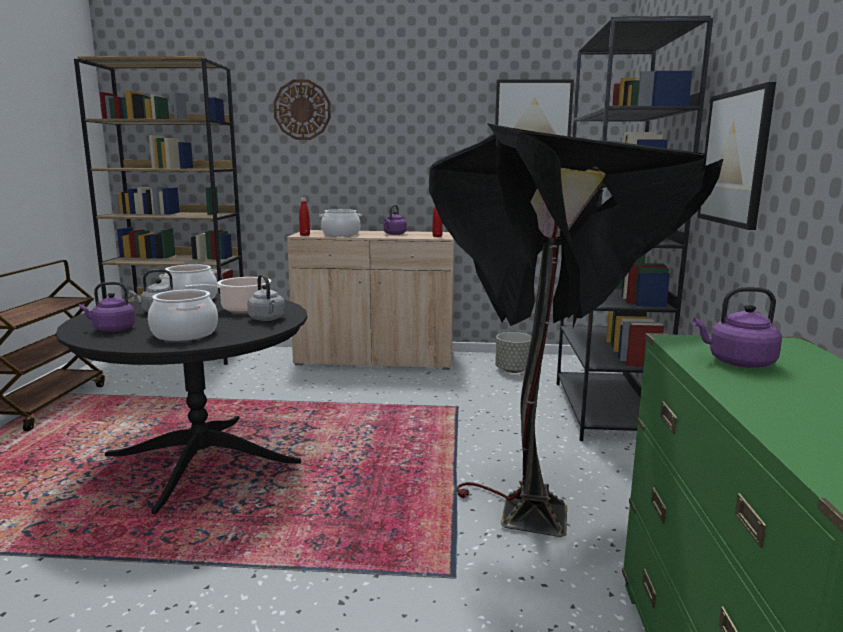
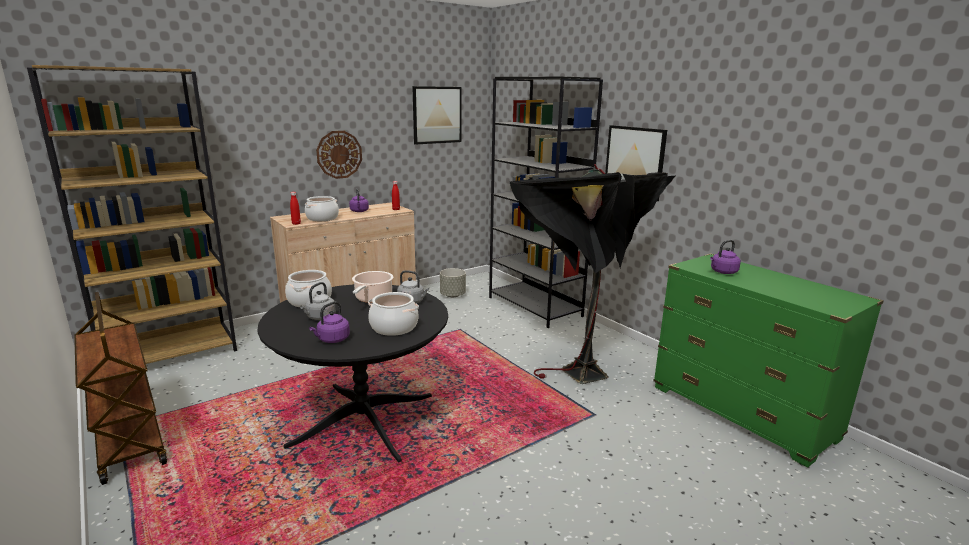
camera: 40 degrees left, 5 degrees up
(302, 110) = (260, 111): wall clock -> wall clock (339, 154)

